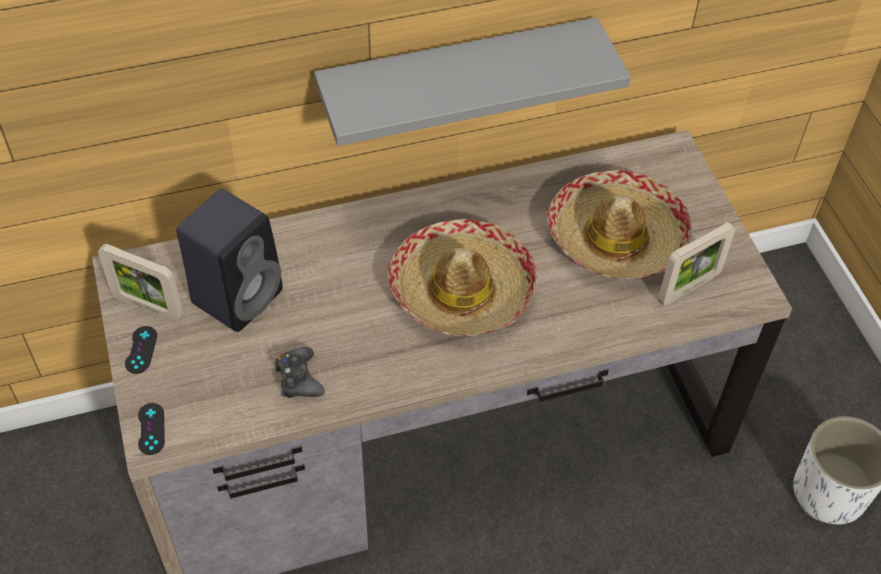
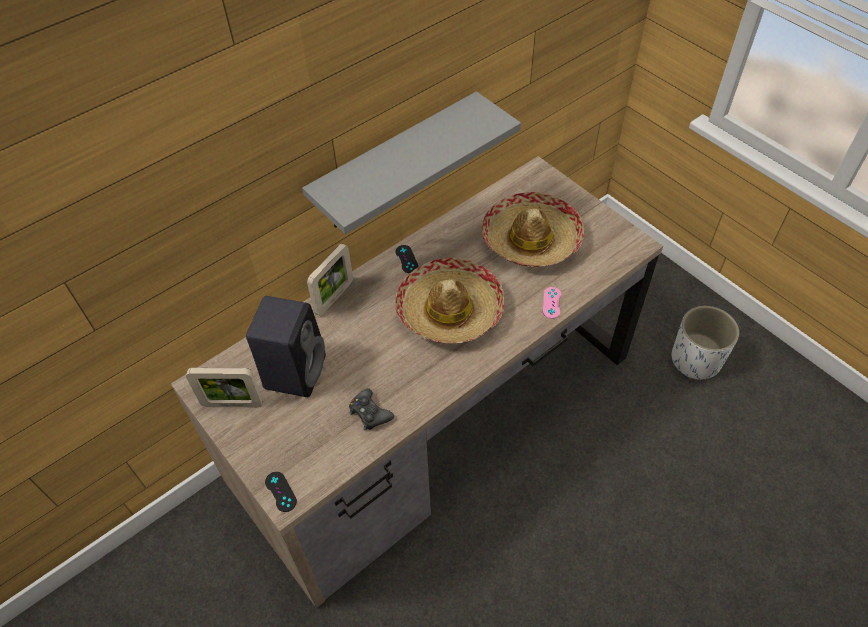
camera: 20 degrees left, 0 degrees up
(141, 350) = (243, 437): black game controller -> black game controller (406, 259)
(597, 328) = (551, 303): none -> pink game controller
(689, 288) = (594, 255): picture frame -> picture frame (334, 297)

